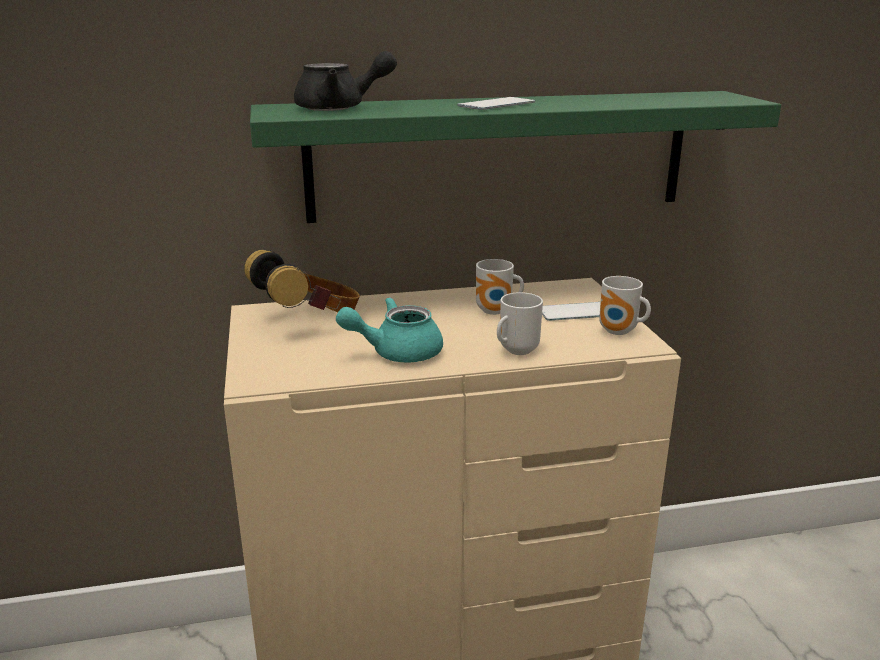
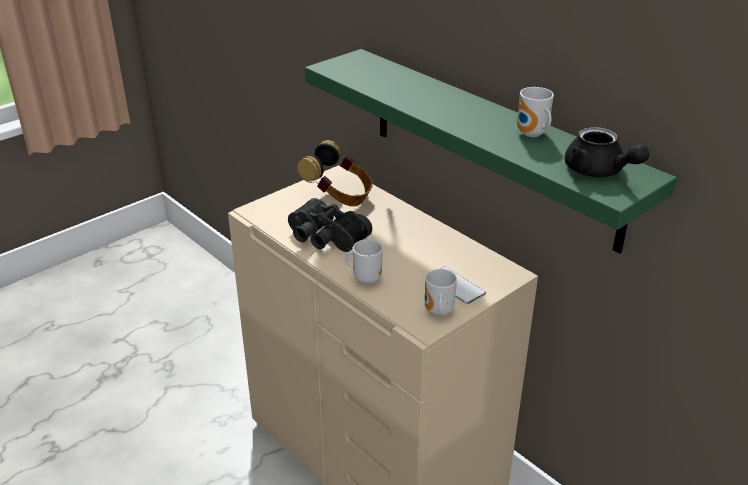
camera: 60 degrees right, 10 degrees up
(340, 108) = (373, 73): black teapot -> black teapot (599, 172)
(396, 352) = (325, 238): turquoise teapot -> black binoculars
(496, 104) = (449, 109): phone -> none
(496, 311) = (421, 253): mug -> mug (532, 134)

